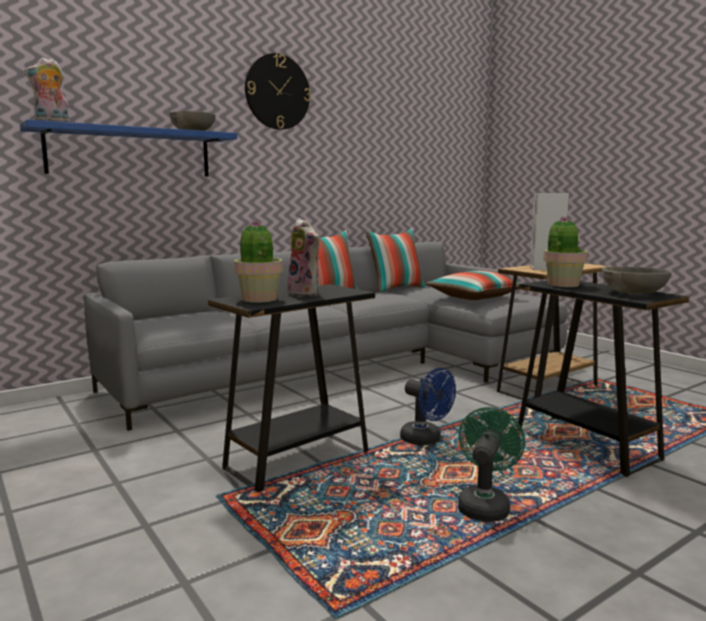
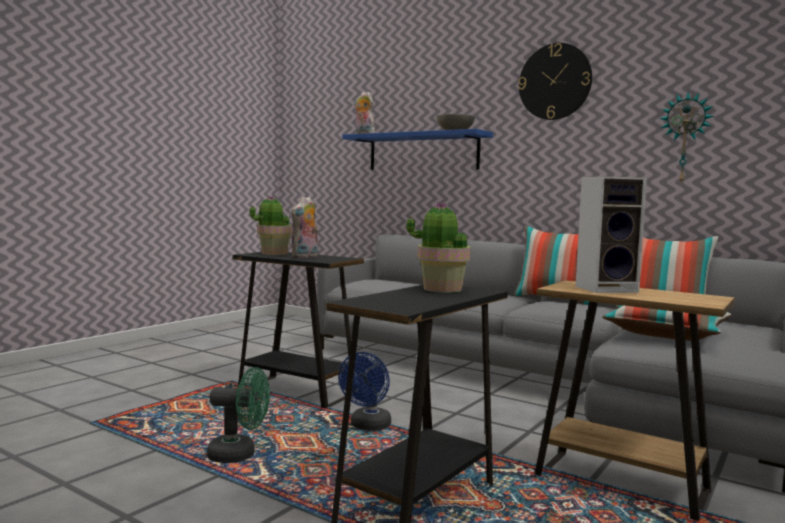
camera: 70 degrees right, 5 degrees down
(372, 155) = (685, 138): none -> wall clock
(634, 293) = (400, 302): grey bowl -> none

